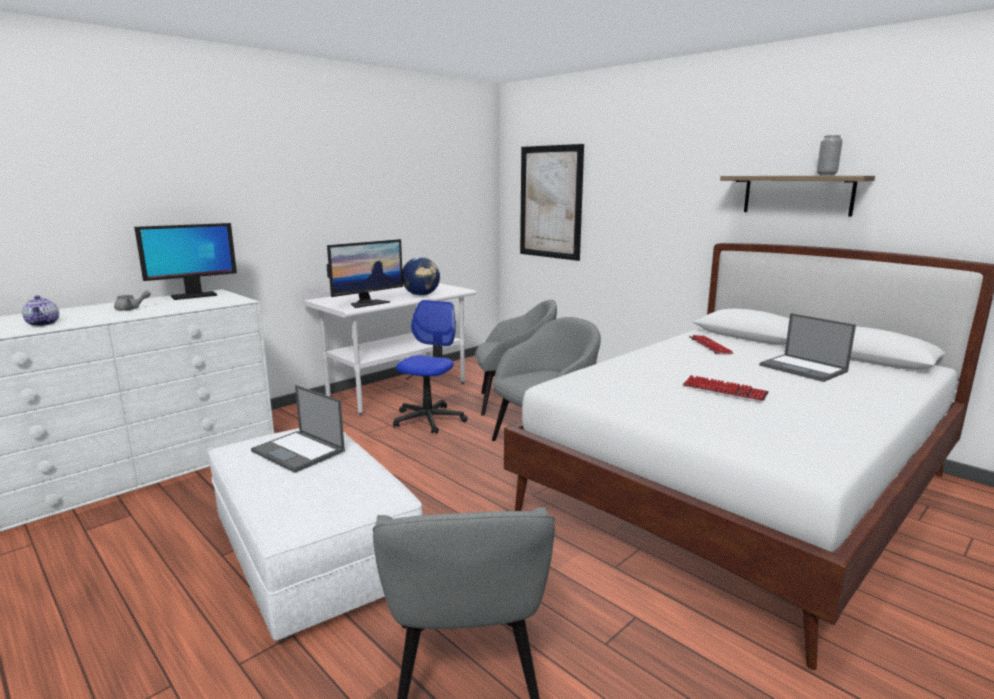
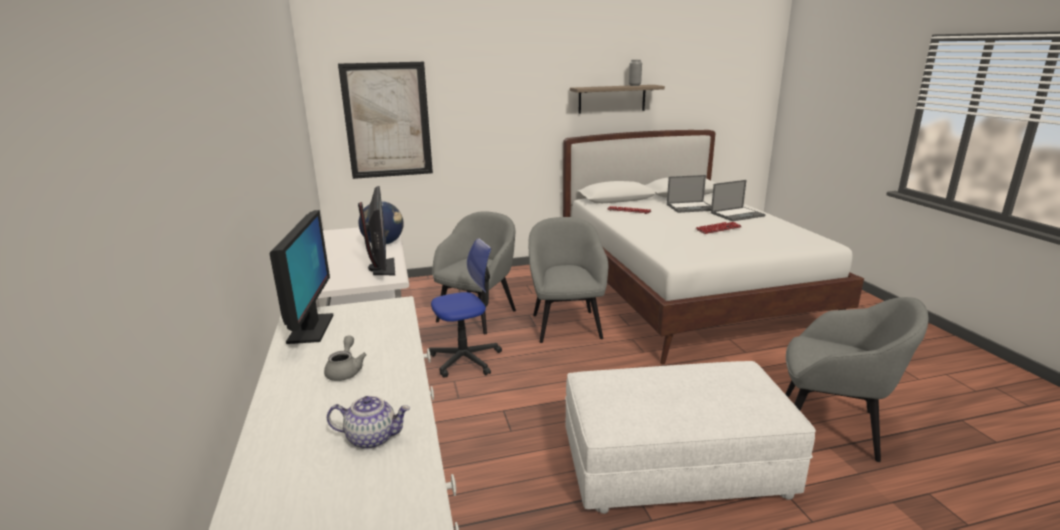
camera: 60 degrees left, 5 degrees up
(299, 451) = (649, 390): laptop -> laptop (737, 214)
(428, 419) = (465, 359): office chair -> office chair turned 105 degrees clockwise

